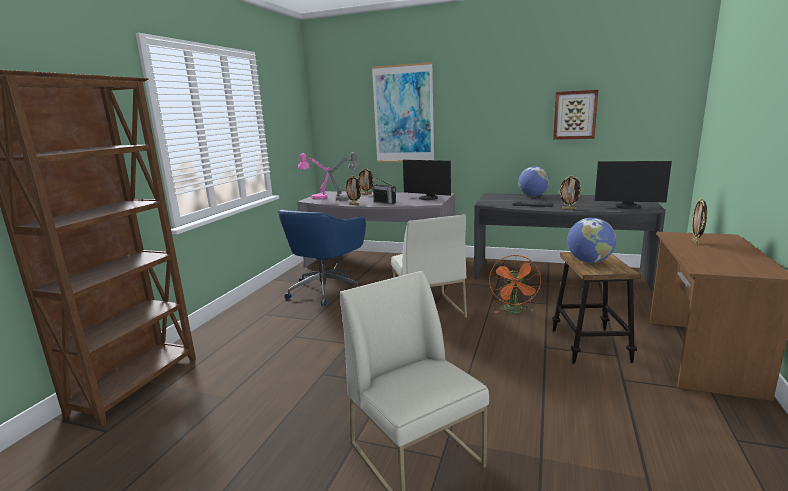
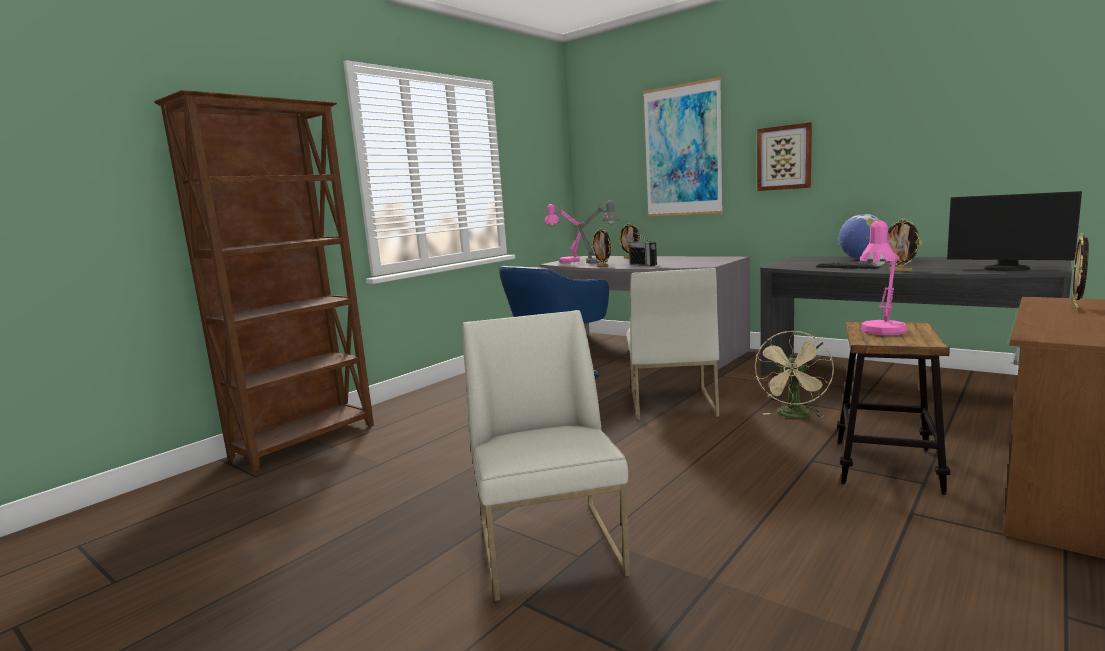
camera: 20 degrees right, 5 degrees down
(427, 198) = (704, 261): monitor -> none
(514, 311) = (794, 416): orange fan -> beige fan
(575, 115) = (932, 134): picture -> picture (784, 157)
(589, 261) = (881, 332): globe -> pink table lamp

